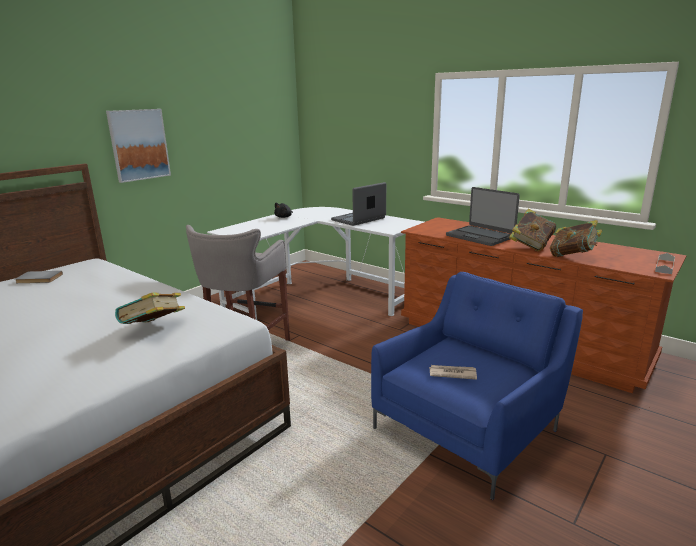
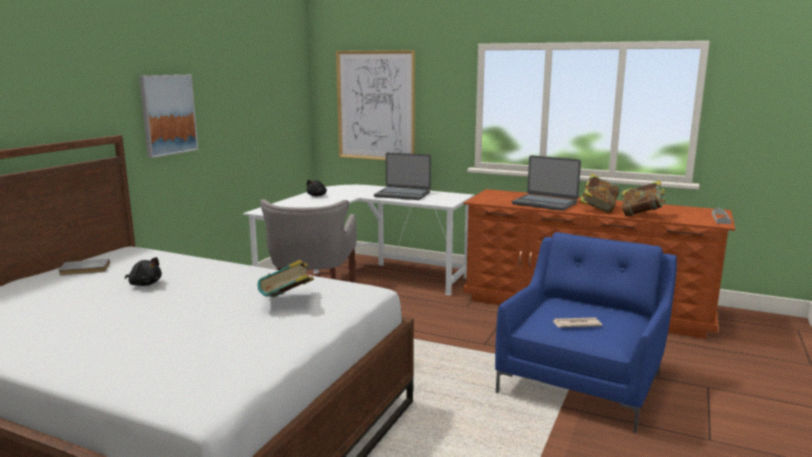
camera: 15 degrees left, 5 degrees down
(65, 298) = (145, 284): none -> black plush toy
(348, 135) = (375, 106): none -> picture
(359, 219) = (402, 195): laptop -> laptop turned 105 degrees counterclockwise

